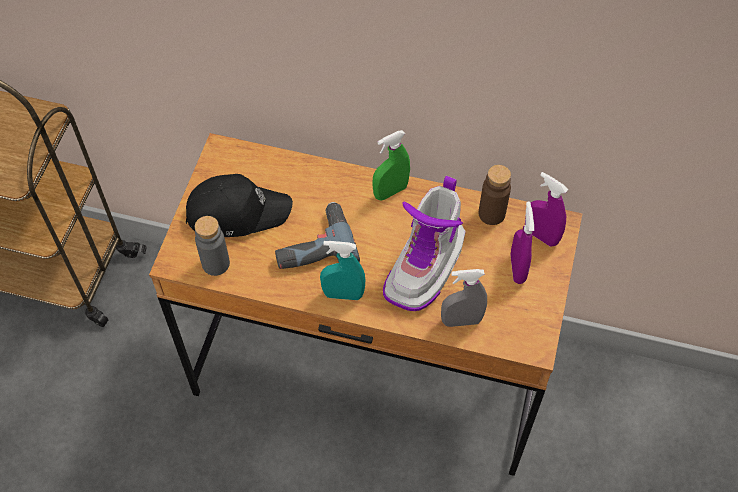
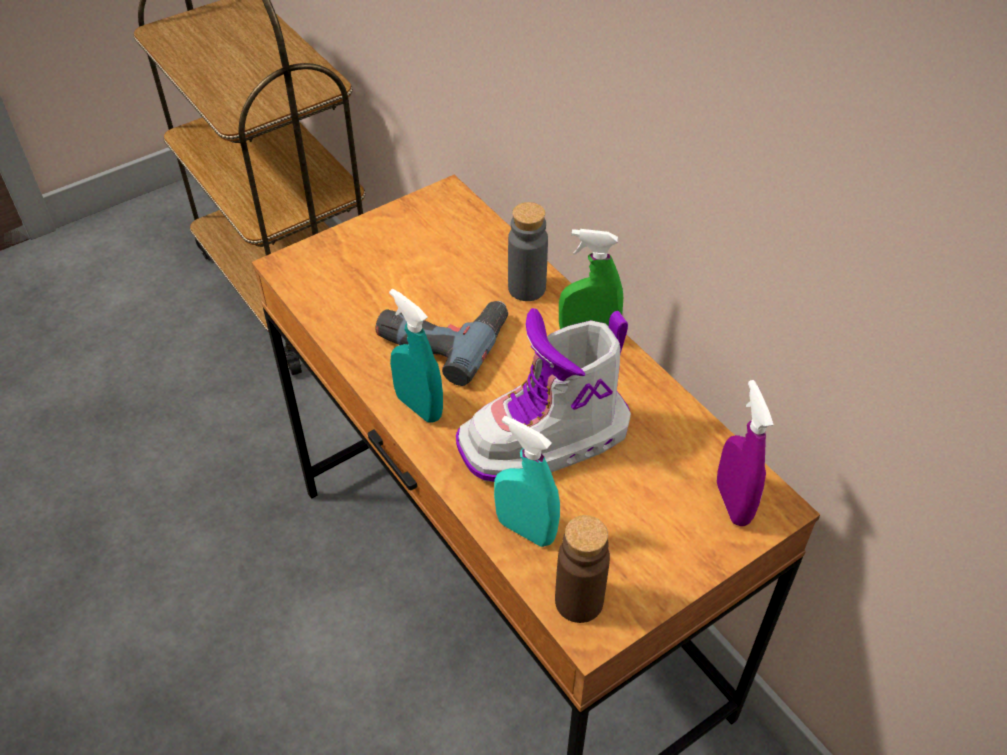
camera: 40 degrees right, 10 degrees down
(216, 263) = (323, 292): grey bottle -> grey bottle (526, 288)
(237, 212) = (399, 258): black cap -> none
(461, 321) = (525, 530): grey spray bottle -> turquoise spray bottle
(491, 214) = (690, 437): brown bottle -> brown bottle (579, 601)
(517, 268) = (661, 520): purple spray bottle -> none

